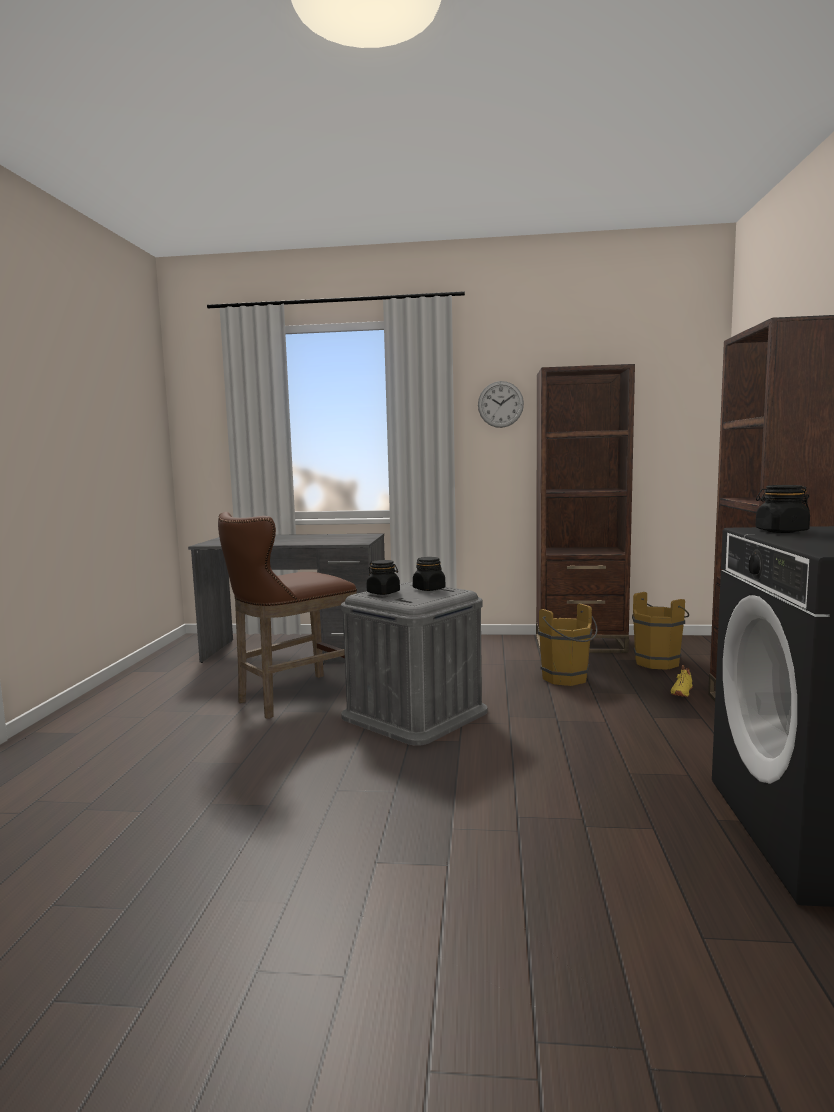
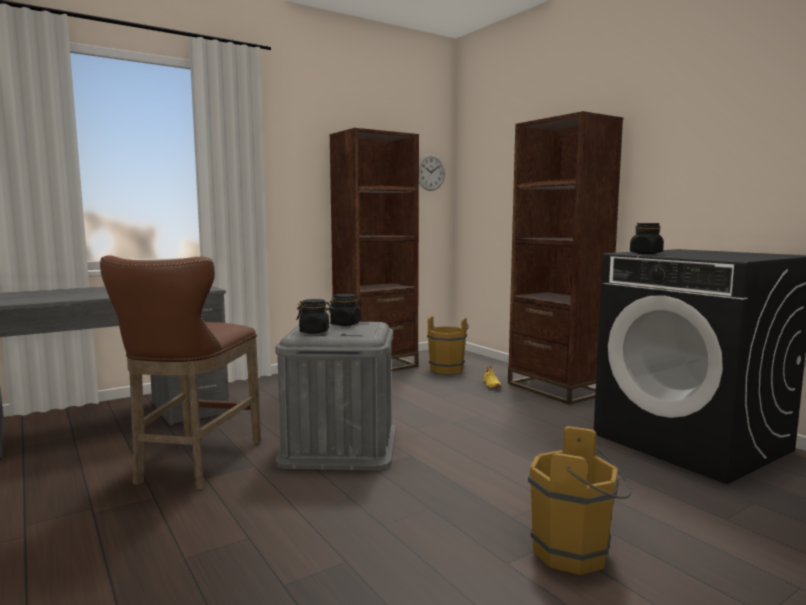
camera: 40 degrees left, 0 degrees up
(500, 404) = (298, 157): wall clock -> wall clock (430, 172)
(567, 679) = (409, 392): brown bucket -> brown bucket (576, 554)

